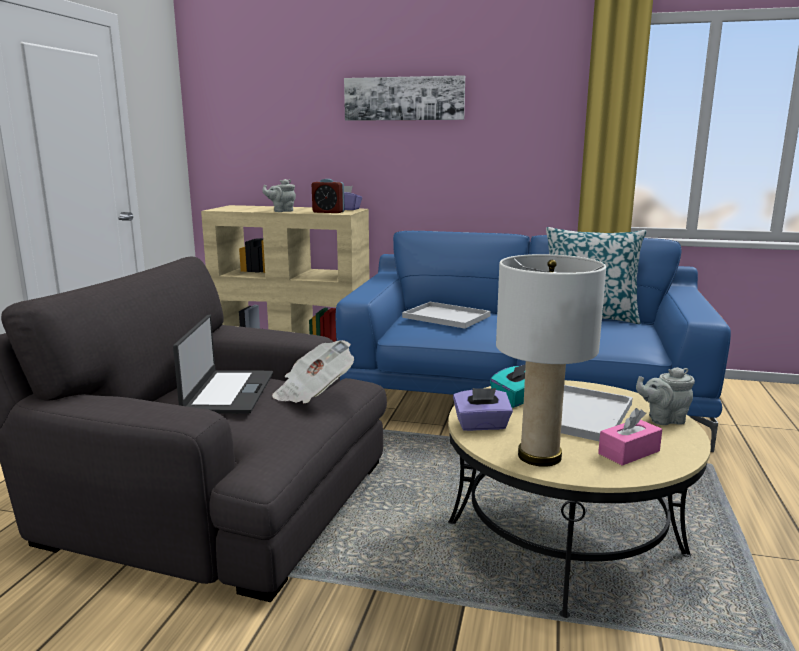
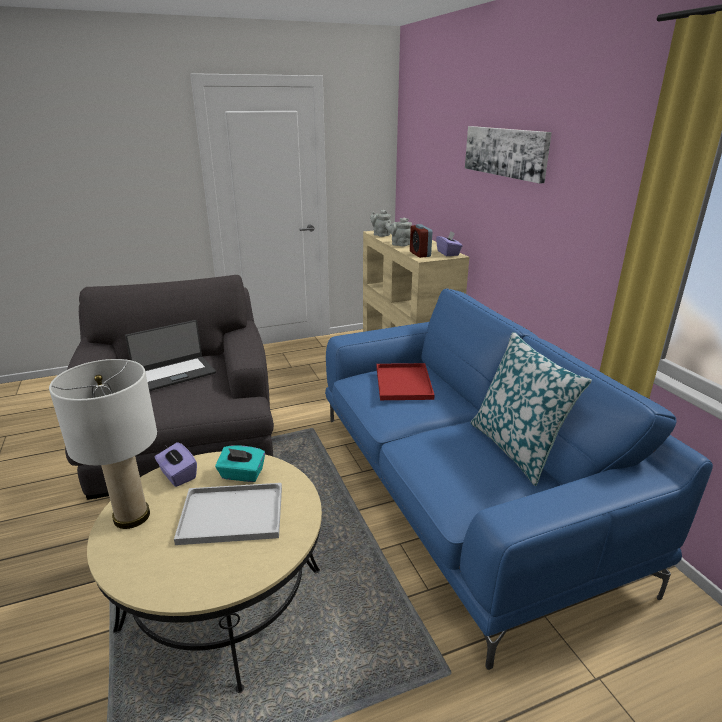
camera: 55 degrees right, 10 degrees up
(313, 392) = (198, 396): newspaper -> none
(448, 316) = (404, 383): white tray -> red tray
(629, 452) = (160, 560): pink tissue box -> none
(663, 419) = (251, 566): grey teapot -> grey teapot (380, 234)

